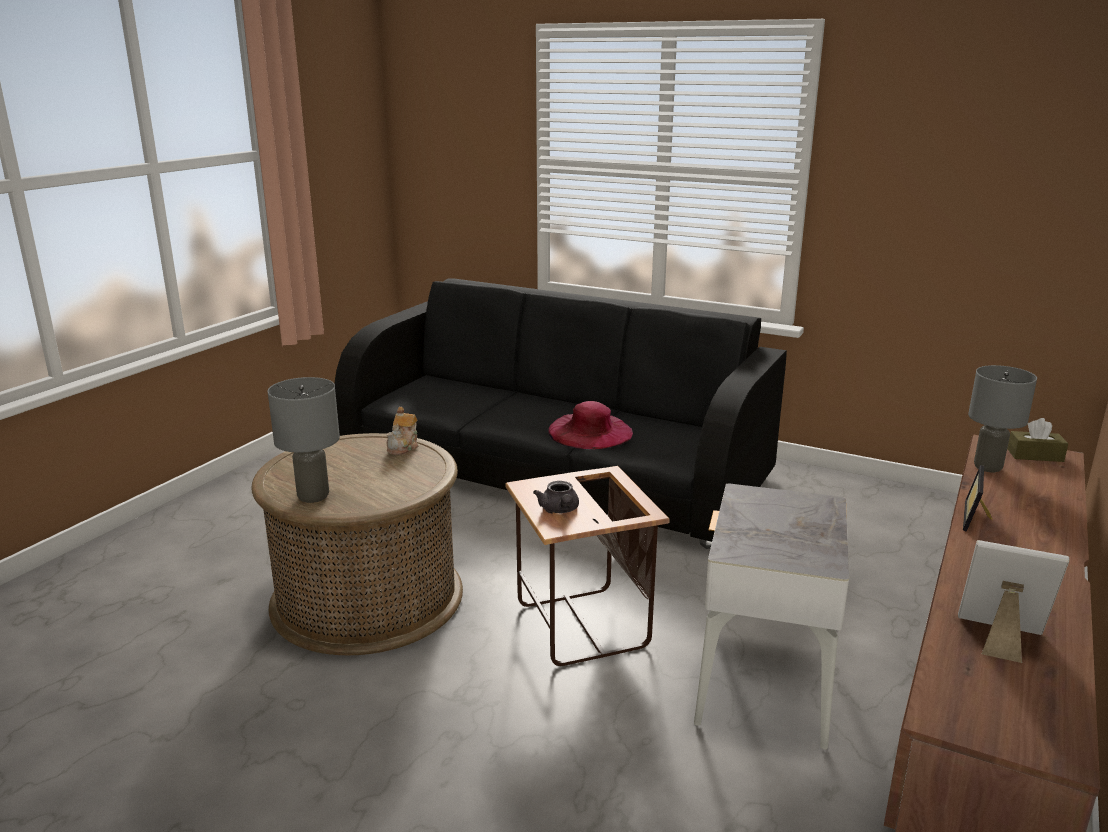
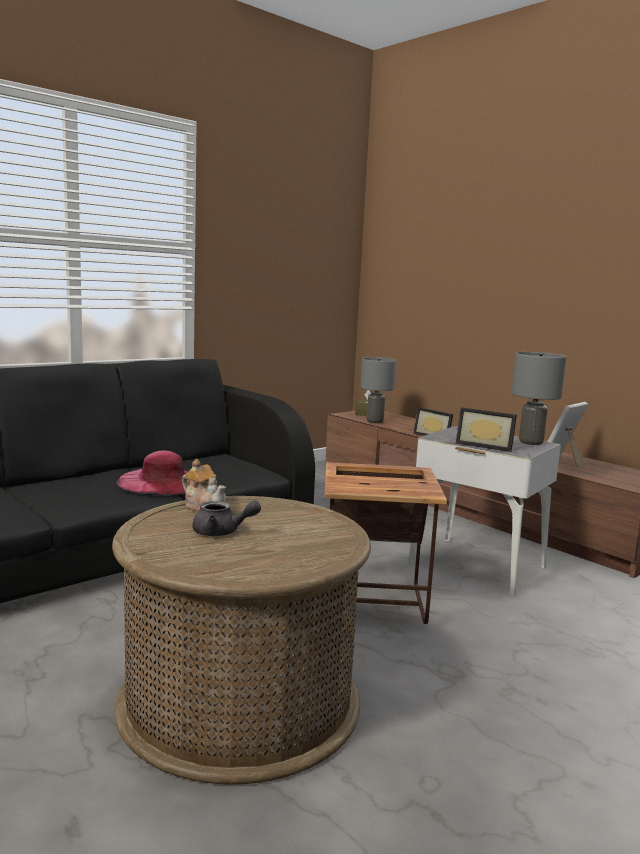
camera: 70 degrees left, 10 degrees down
(312, 497) = (295, 560): grey table lamp -> grey table lamp (532, 443)
(559, 510) = (397, 487): grey teapot -> grey teapot (222, 532)
(742, 525) = (485, 446): none -> picture frame

